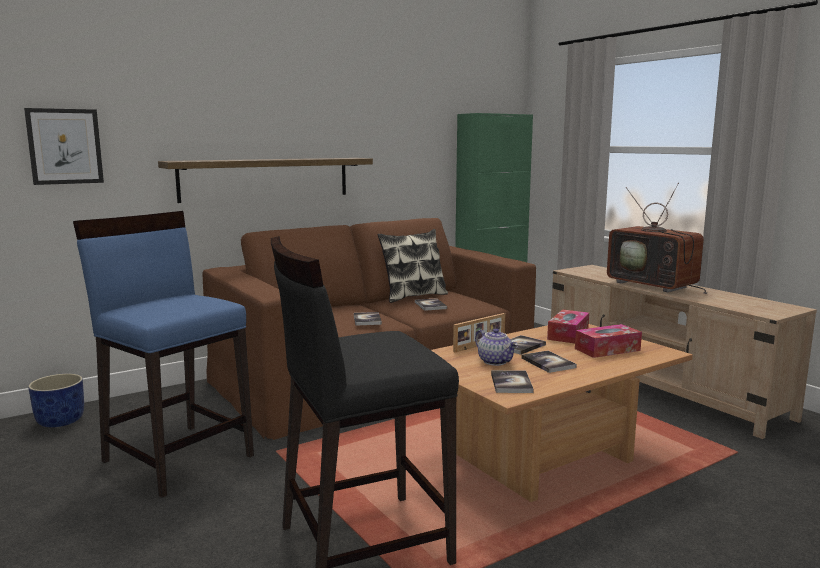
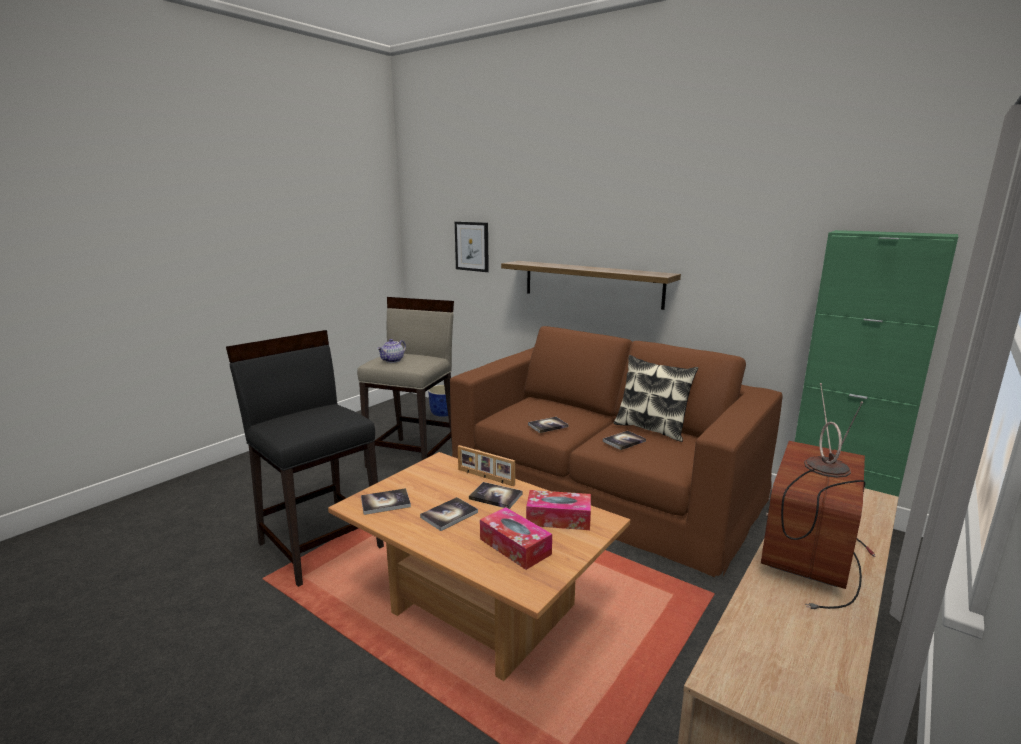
camera: 70 degrees right, 5 degrees up
(178, 457) = (413, 456): blue stool -> beige stool
(496, 361) = (440, 490): teapot -> teapot (393, 360)

